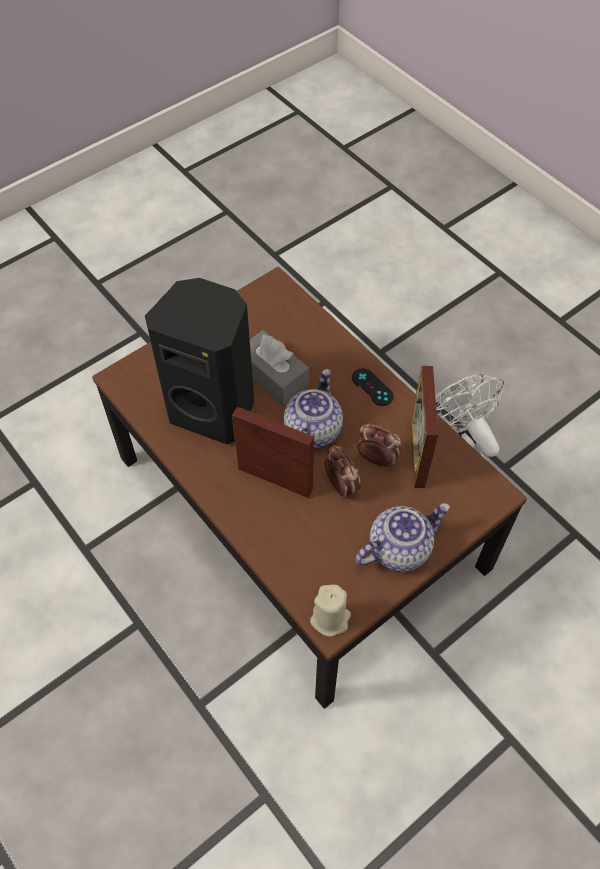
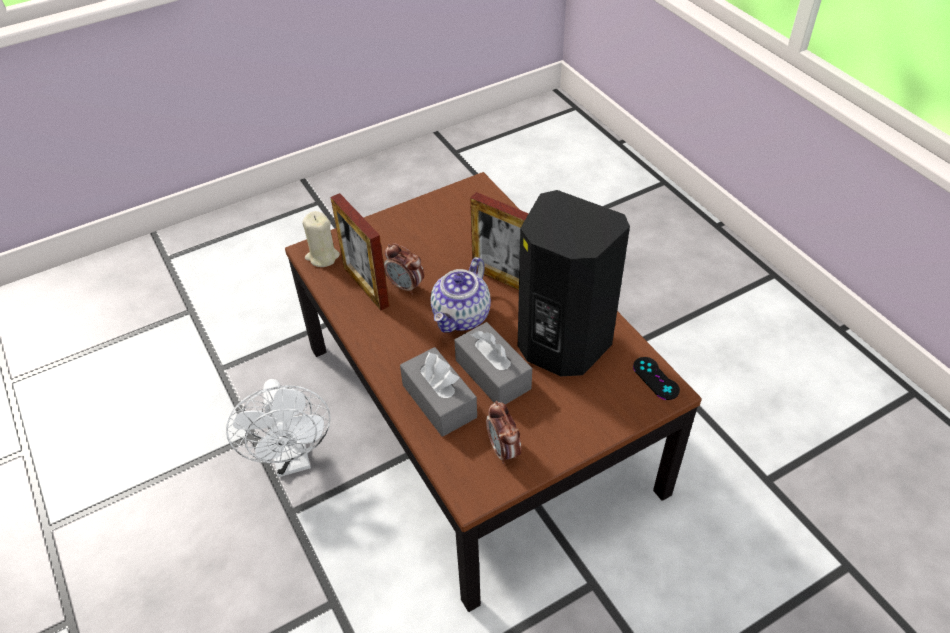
camera: 170 degrees left, 10 degrees down
(314, 348) = (439, 401): none -> grey tissue box
(330, 619) = (477, 189): beige candle -> beige candle (322, 257)
(341, 486) = (445, 269): alarm clock -> alarm clock (503, 450)
(372, 387) = (387, 351): black game controller -> black game controller (655, 378)
(399, 548) = (409, 223): teapot -> none
(417, 454) = (366, 286): picture frame -> picture frame turned 135 degrees clockwise

